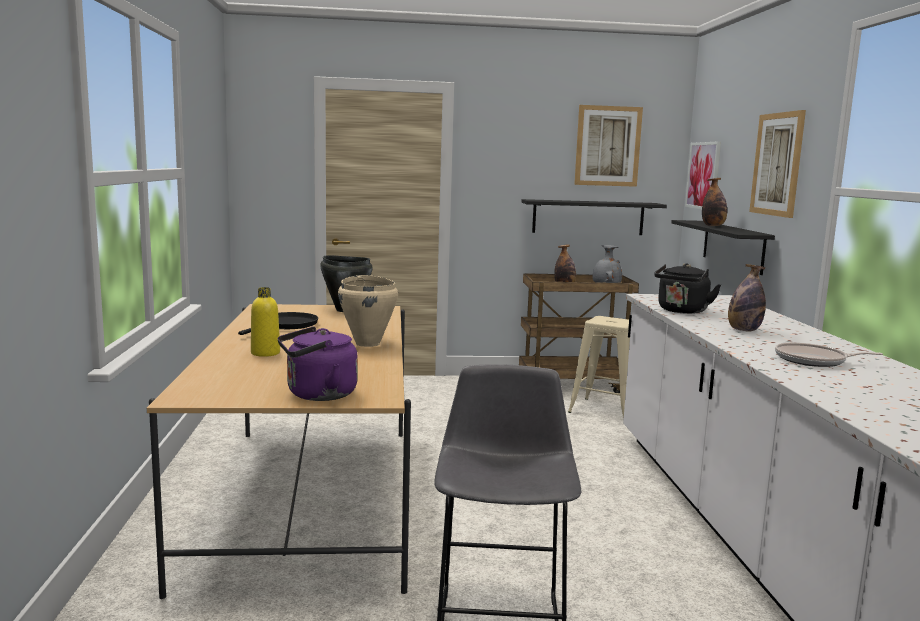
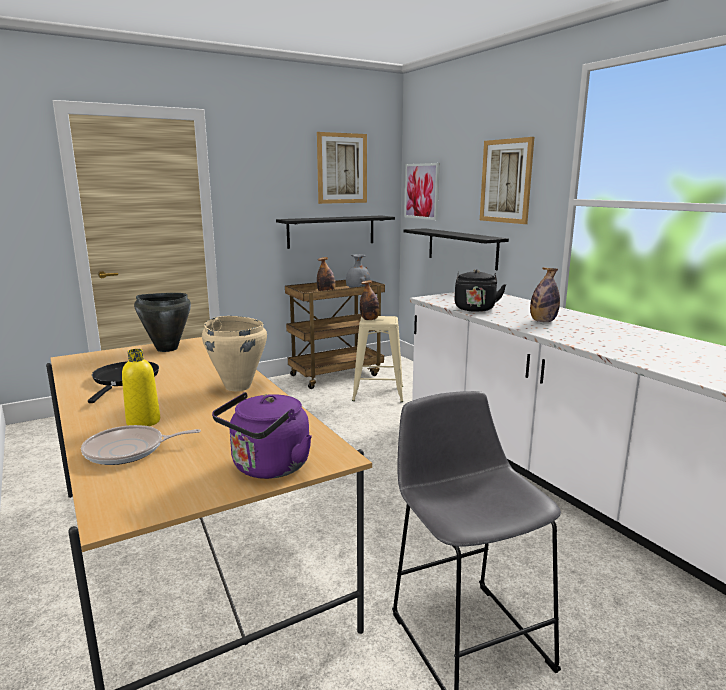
camera: 25 degrees left, 5 degrees up
(713, 226) = (448, 233): bottle -> bottle (369, 319)
(814, 361) = (630, 343): frying pan -> frying pan (129, 450)

